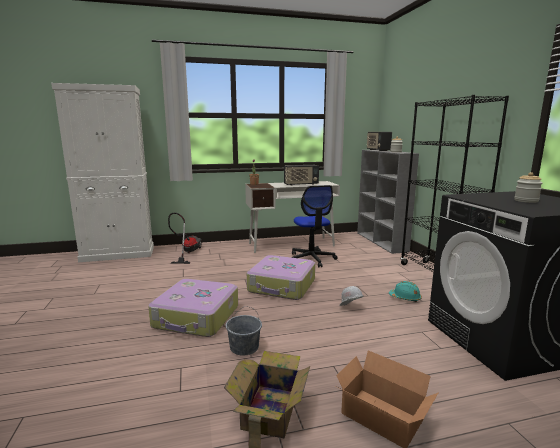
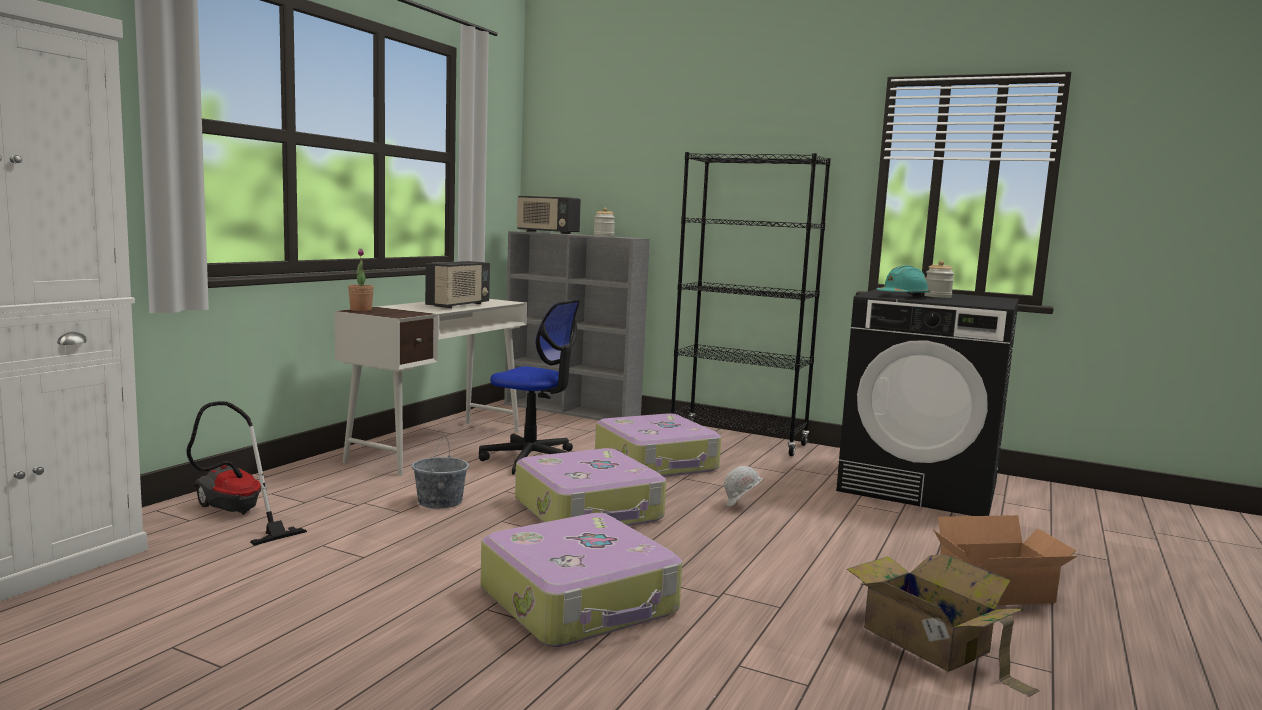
camera: 50 degrees left, 5 degrees down
(244, 347) = (745, 601): grey bucket -> grey bucket (440, 501)
(362, 275) = (657, 463): none -> suitcase
(405, 298) = (764, 475): turquoise hard hat -> turquoise hard hat (903, 296)

